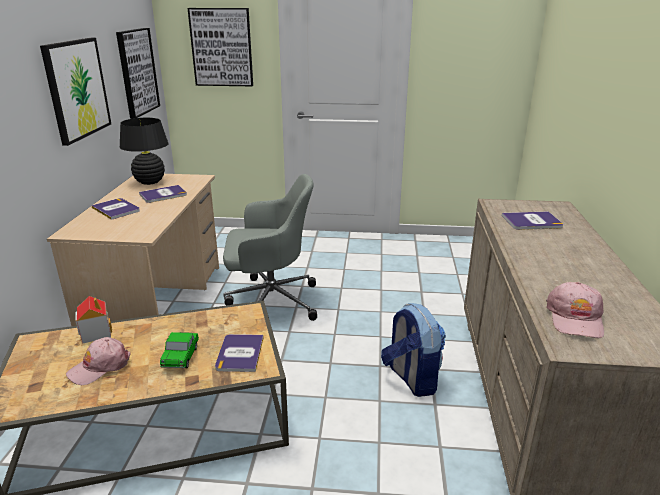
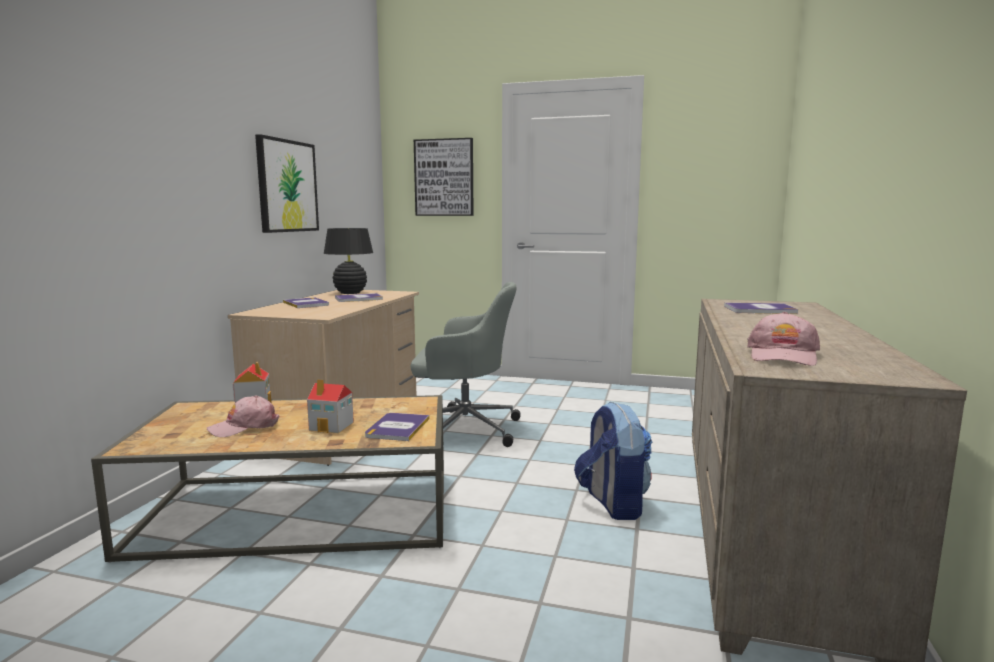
camera: 10 degrees right, 15 degrees down
(137, 72) = (356, 193): picture -> none
(181, 357) = (332, 426): toy car -> toy house

